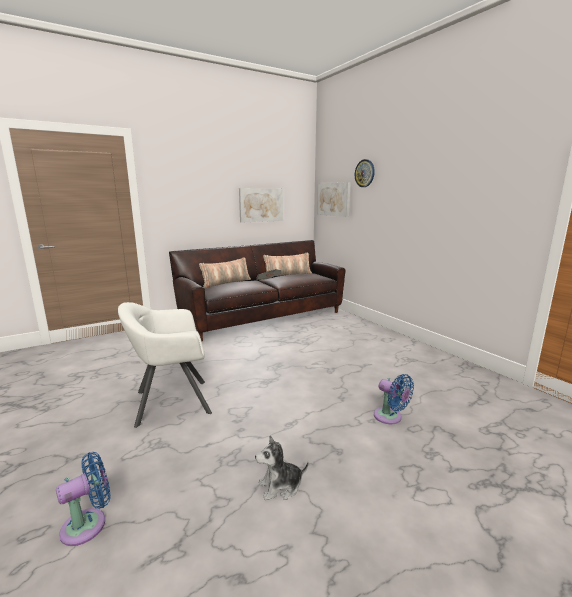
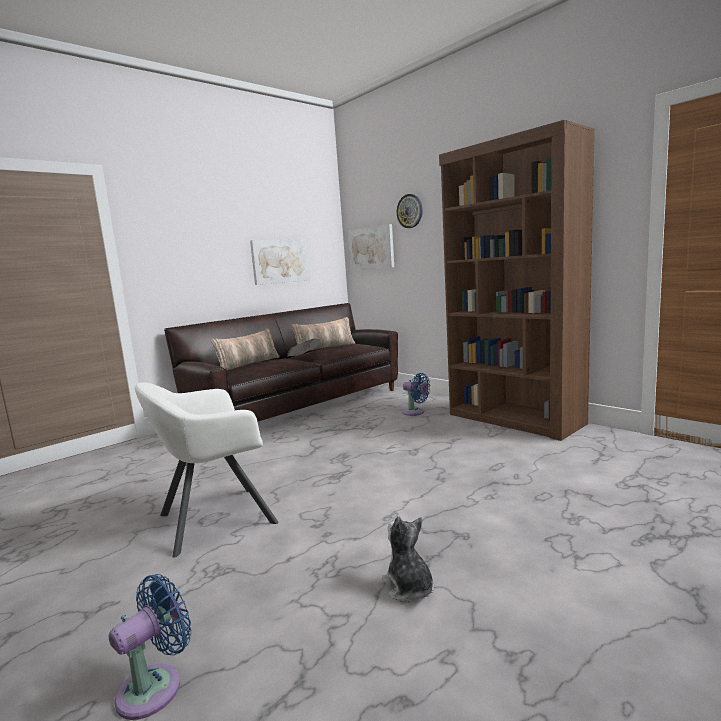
camera: 10 degrees left, 5 degrees down
(280, 486) = (409, 587): plush toy -> plush toy turned 90 degrees clockwise
(390, 417) = (509, 490): blue fan -> blue fan (415, 412)
(421, 353) = (514, 419): none -> brown bookcase

